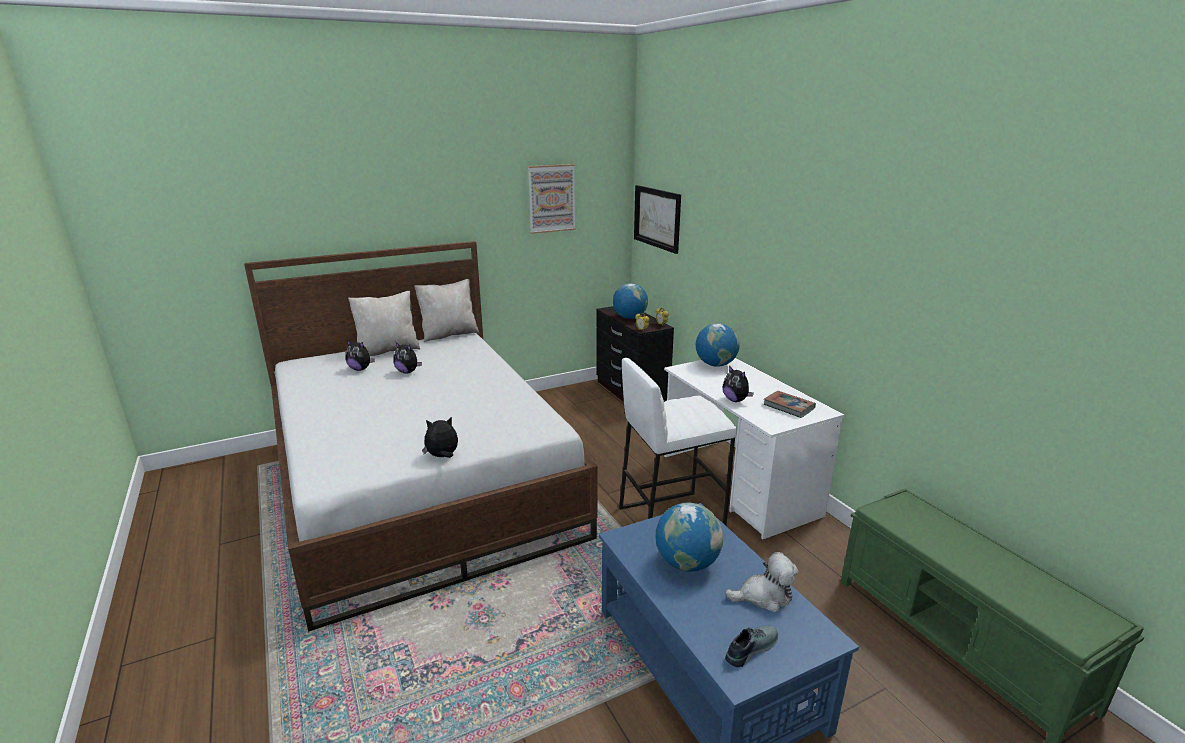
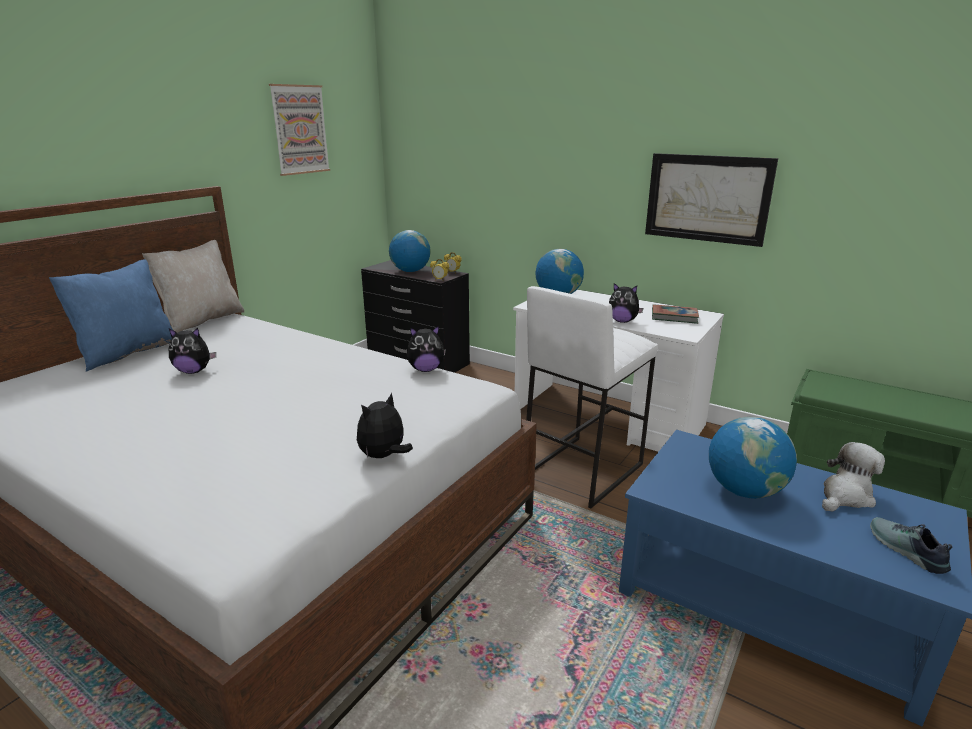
camera: 30 degrees left, 0 degrees up
(360, 369) = (108, 383): plush toy -> plush toy (426, 369)
(388, 350) = (127, 353): beige pillow -> blue pillow
(657, 218) = (426, 150): picture -> picture (707, 198)
(749, 648) = (905, 550): shoe -> shoe turned 45 degrees counterclockwise

